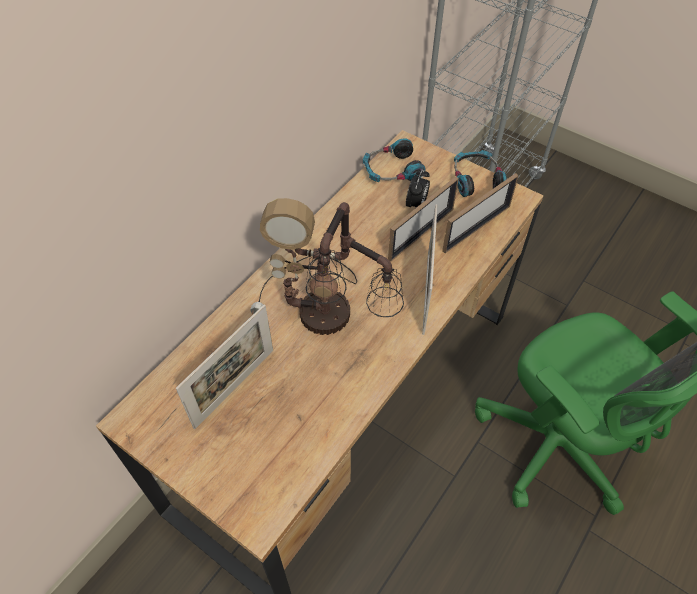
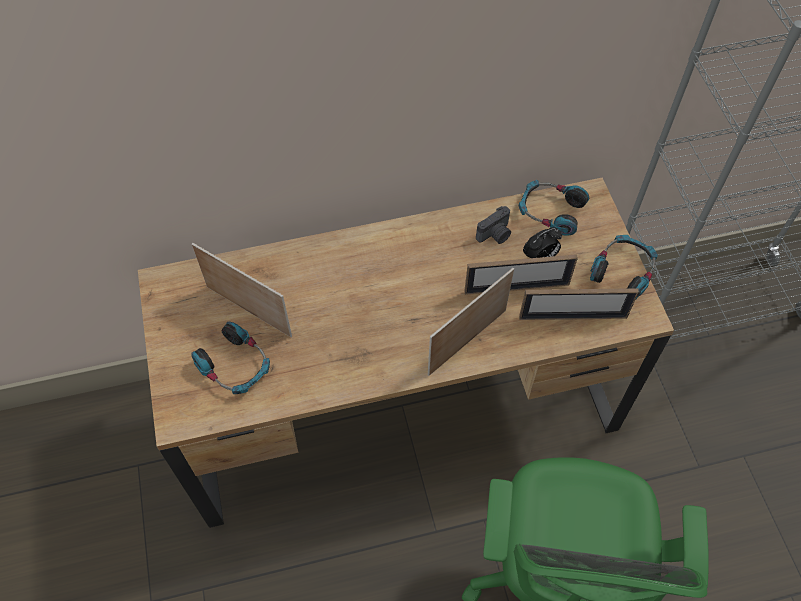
camera: 40 degrees right, 5 degrees up
(235, 388) = (248, 311): picture frame -> picture frame turned 135 degrees counterclockwise
(266, 438) = (235, 365): none -> headphones
(327, 316) = (367, 305): table lamp -> none
(370, 208) = (495, 235): none -> camera

